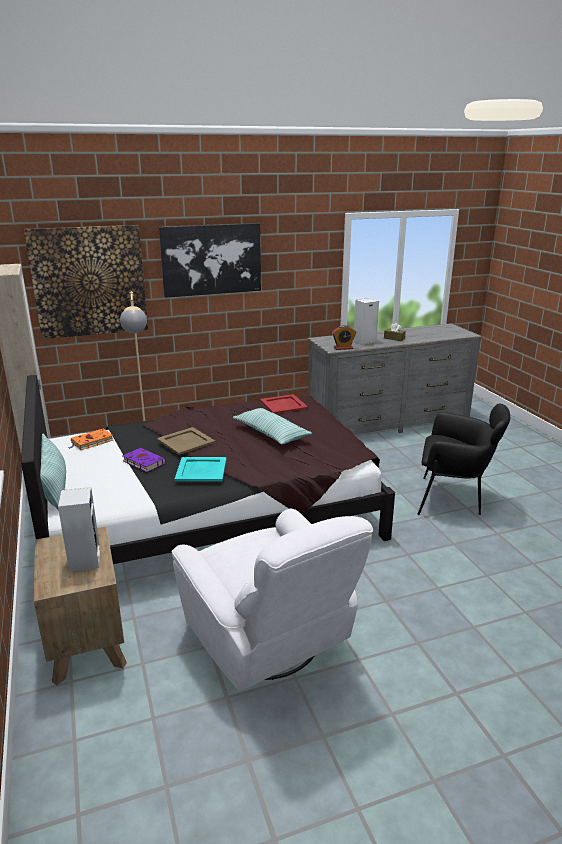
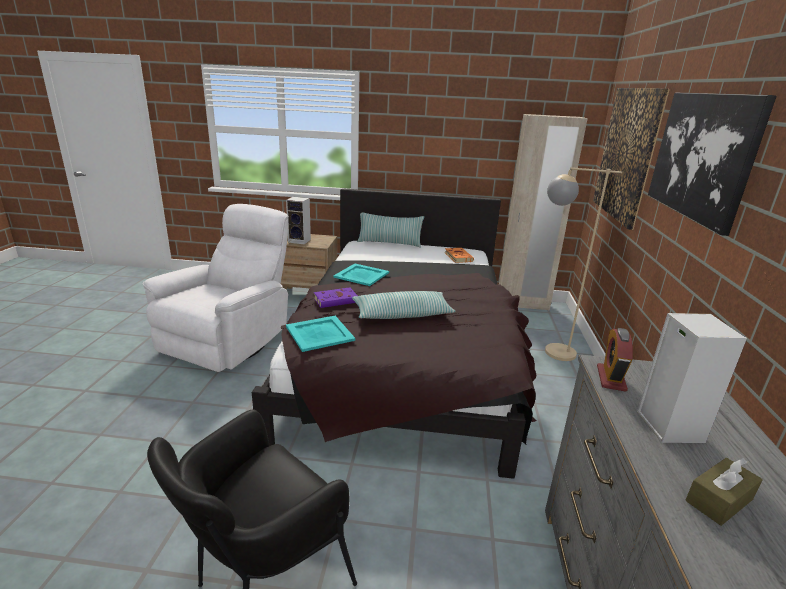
camera: 115 degrees right, 0 degrees up
(143, 462) = (403, 265): purple book -> purple book (337, 300)
(185, 441) = (421, 278): beige tray -> none
(269, 644) = (230, 340): white armchair -> white armchair turned 120 degrees clockwise
(284, 404) = (487, 344): red tray -> none
(338, 451) = (319, 333): none -> turquoise tray

